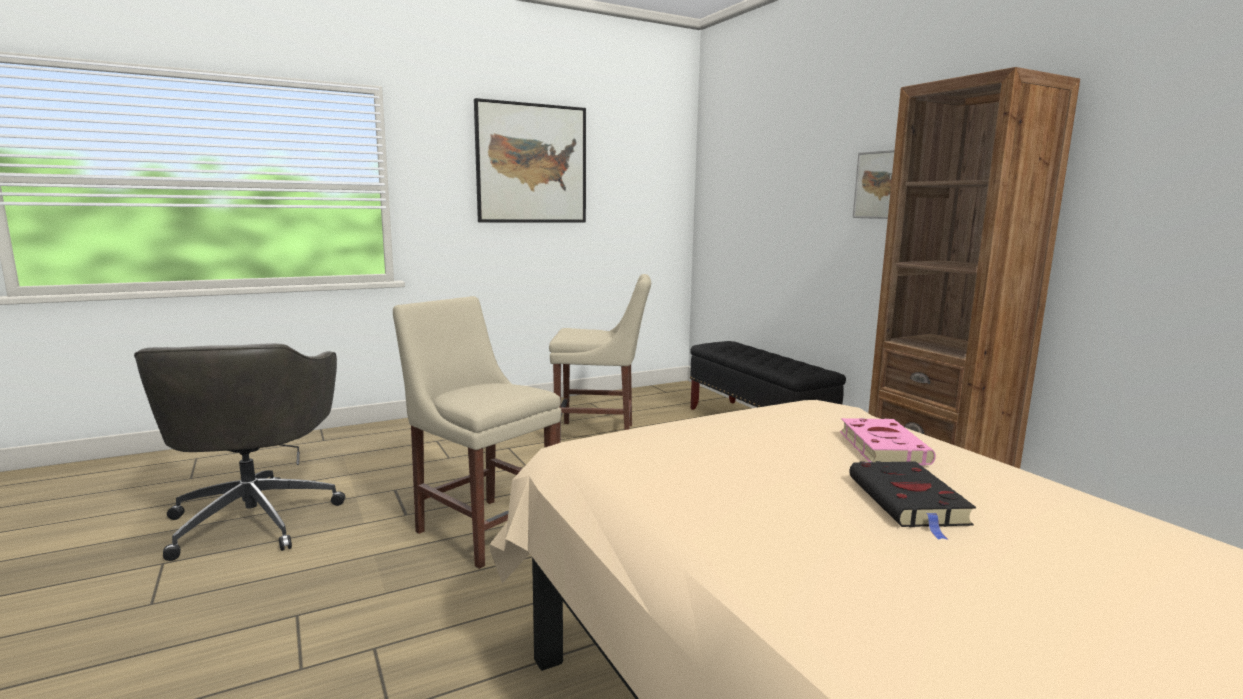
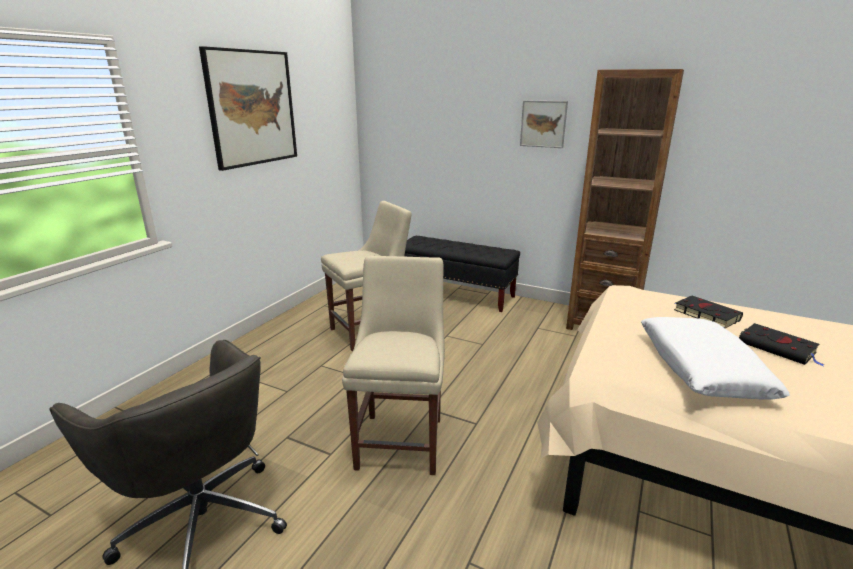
camera: 35 degrees left, 10 degrees up
(482, 528) = (401, 439): beige chair -> beige chair turned 90 degrees clockwise
(712, 481) = (701, 368): none -> white pillow
(881, 446) = (704, 314): pink book -> black book

